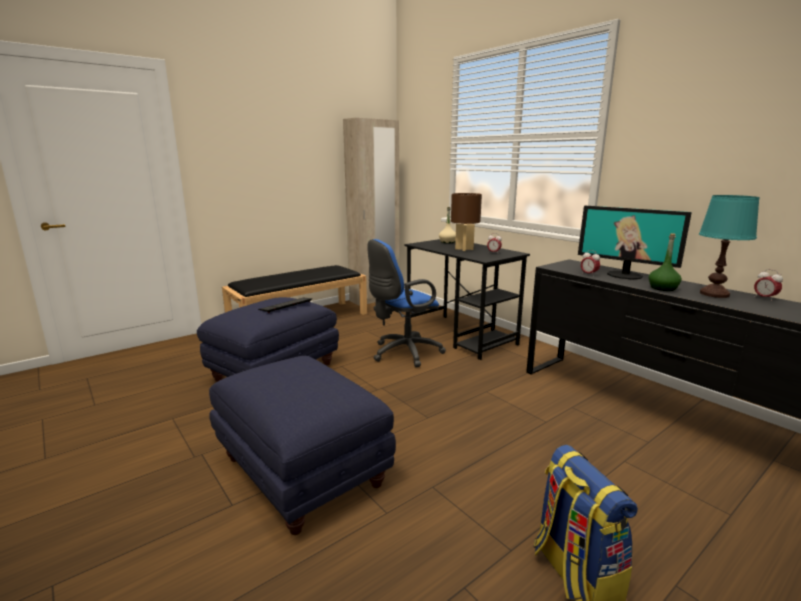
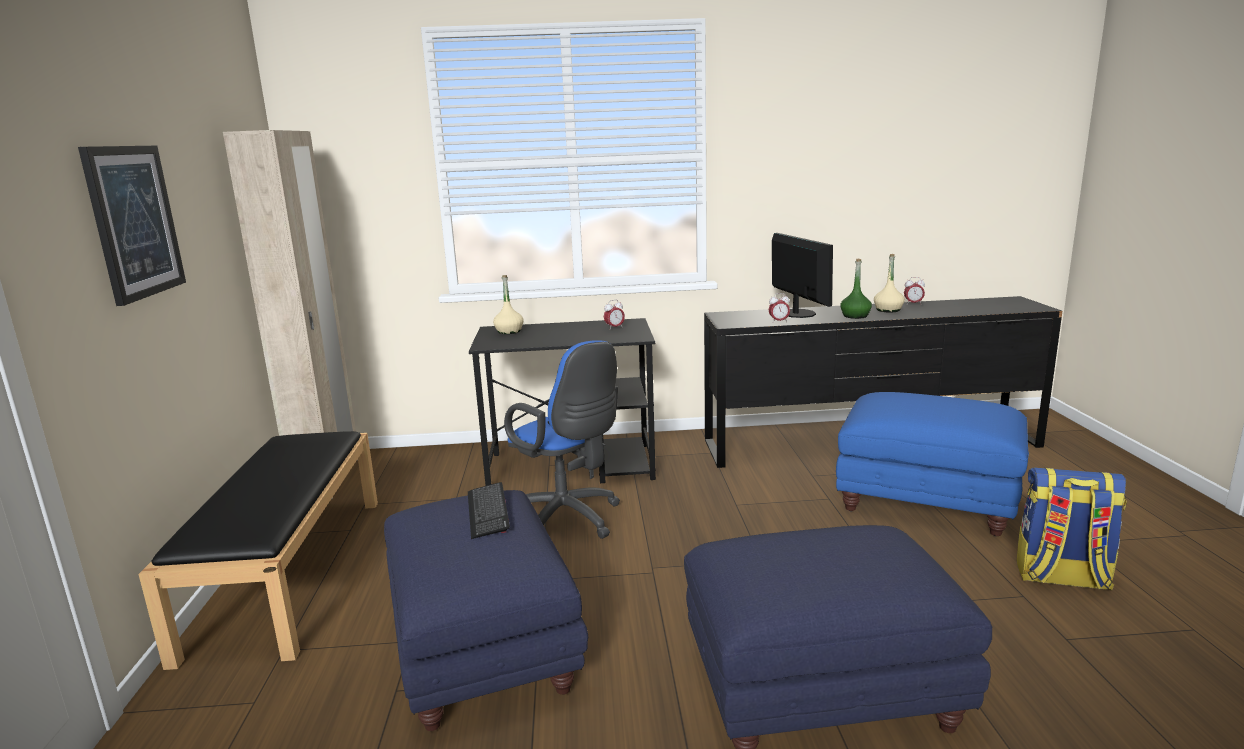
camera: 55 degrees left, 0 degrees up
(264, 153) = (134, 222): none -> picture
(403, 353) = (568, 520): blue office chair -> blue office chair turned 45 degrees counterclockwise
(463, 249) = (568, 334): brown table lamp -> none
(611, 468) = (928, 502): none -> blue ottoman
(625, 275) = (797, 313): monitor -> monitor turned 90 degrees counterclockwise
(714, 294) = (888, 310): turquoise table lamp -> beige bottle

